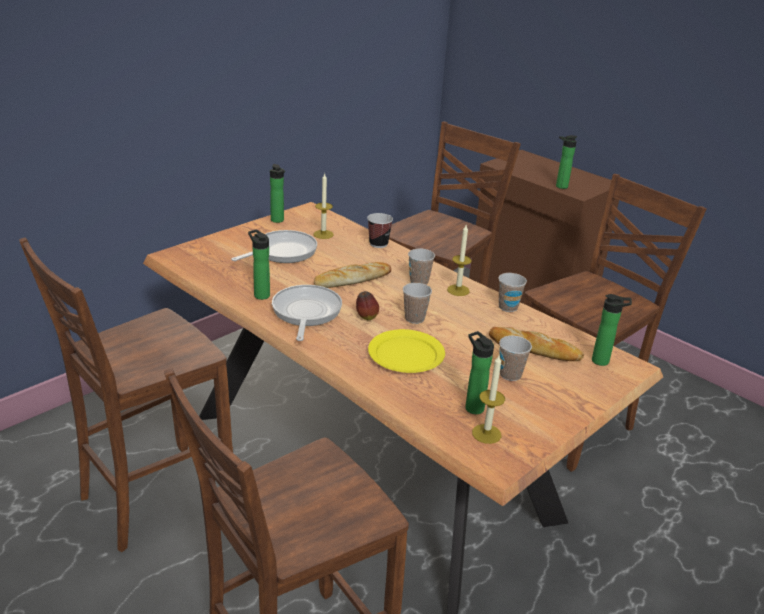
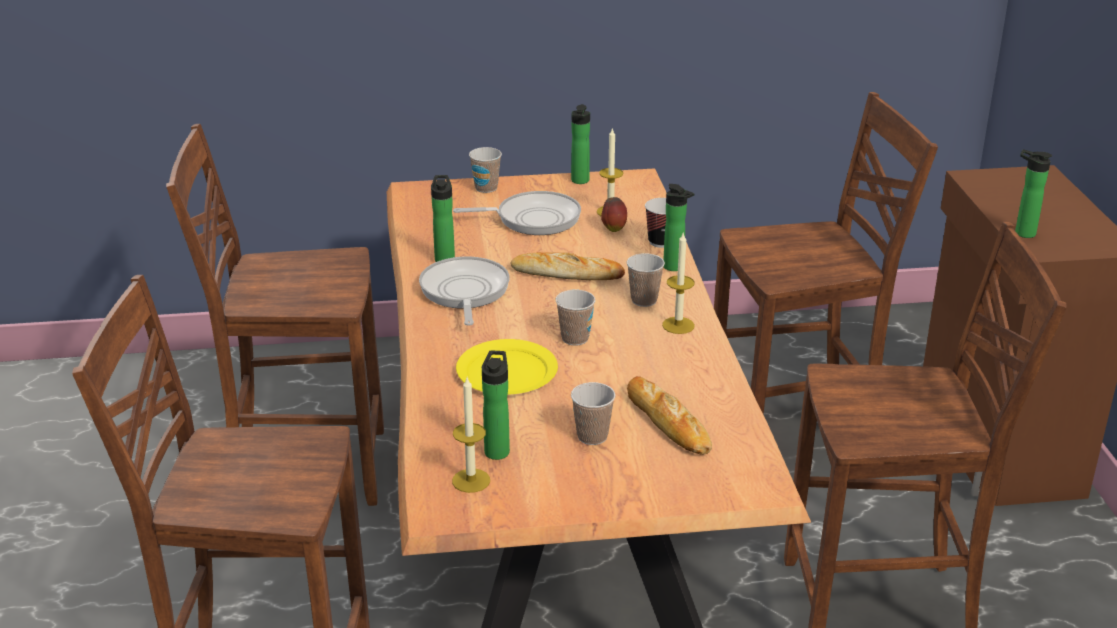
camera: 40 degrees right, 0 degrees up
(306, 313) = (464, 292): frying pan -> frying pan turned 45 degrees counterclockwise
(366, 317) = (521, 319): apple -> apple (614, 229)
(508, 307) = (711, 365): cup -> cup (486, 188)
(603, 361) = (734, 468): bottle -> bottle (675, 268)

